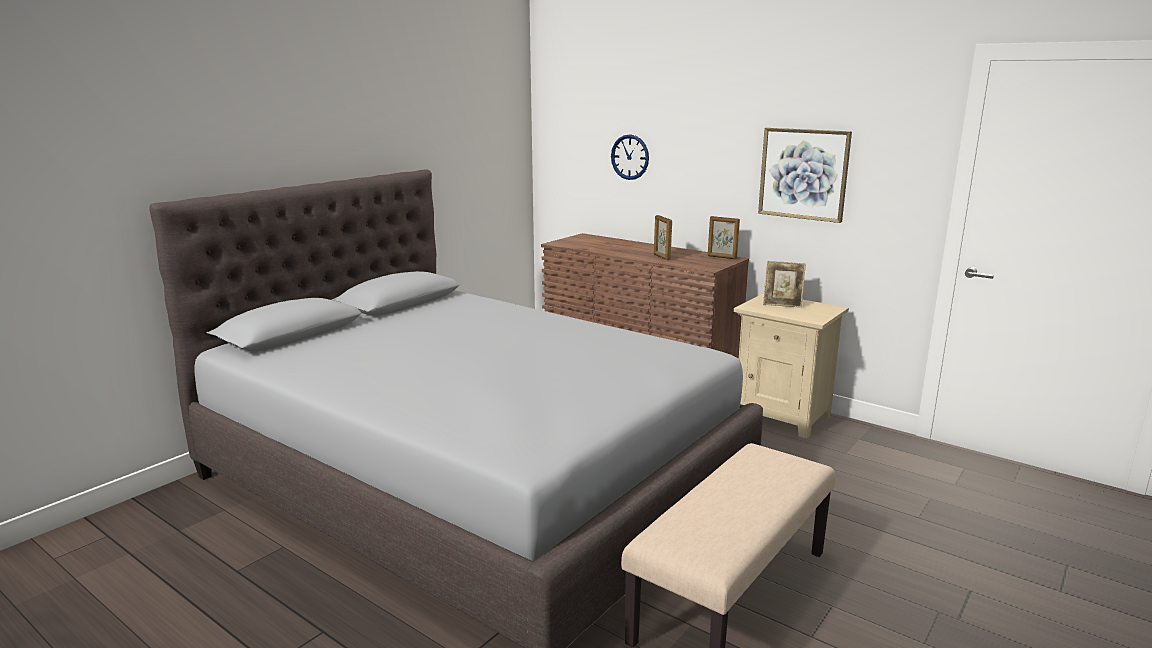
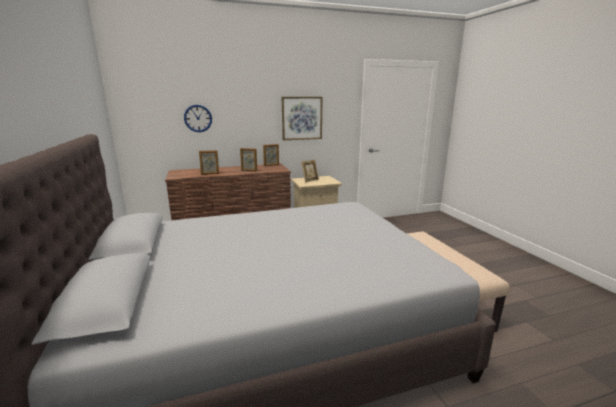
camera: 55 degrees left, 0 degrees up
(604, 249) = (210, 174): none -> picture frame

